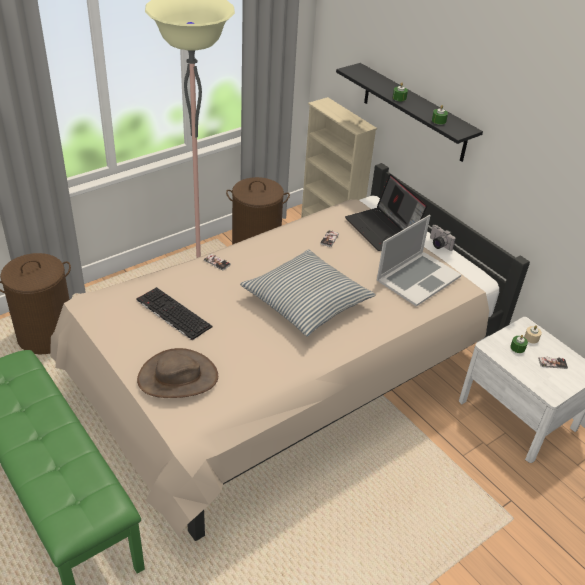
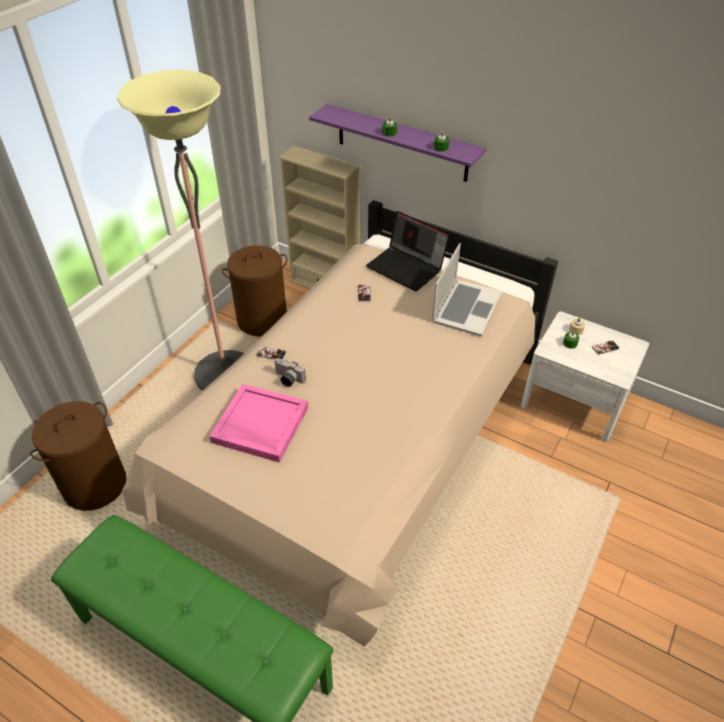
camera: 20 degrees left, 5 degrees up
(172, 313) = (259, 425): keyboard -> pink tray
(178, 378) = (306, 492): brown hat -> none
(306, 301) = (381, 365): pillow -> none
(414, 112) = (402, 143): black shelf -> purple shelf
(438, 244) = (463, 267): camera -> camera (287, 379)

